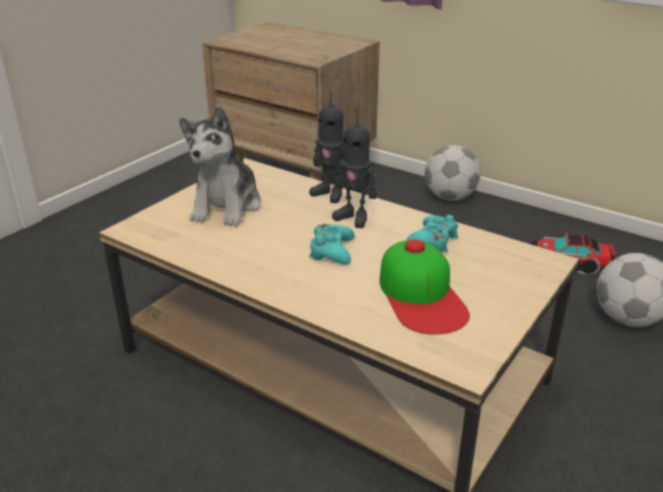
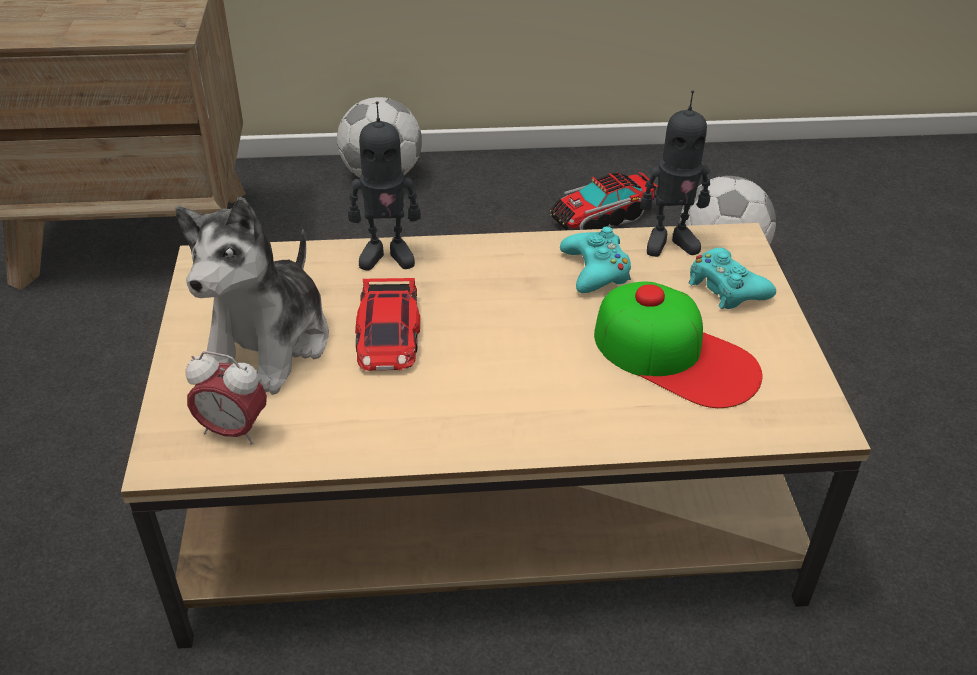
camera: 40 degrees left, 10 degrees up
(167, 231) = (233, 431): none -> alarm clock
(227, 206) = (269, 344): plush toy -> plush toy turned 45 degrees clockwise
(284, 224) = (388, 333): none -> toy car
(332, 251) = (502, 345): turquoise game controller -> turquoise game controller (726, 288)
(354, 218) = (464, 280): toy robot -> toy robot (669, 242)

